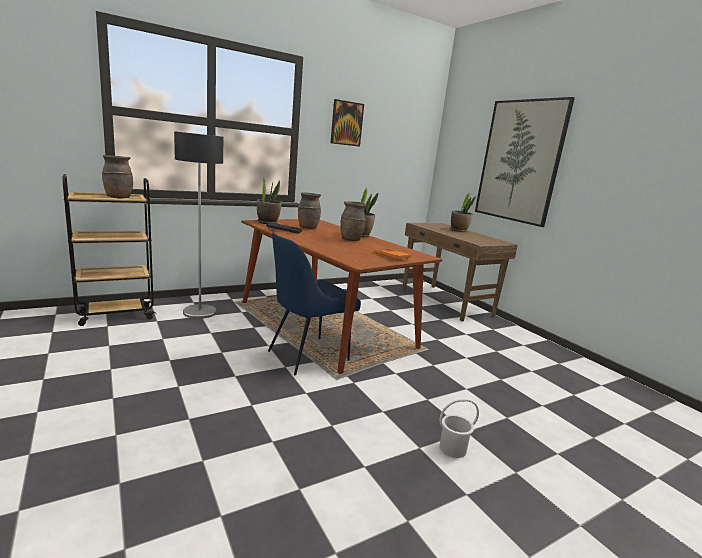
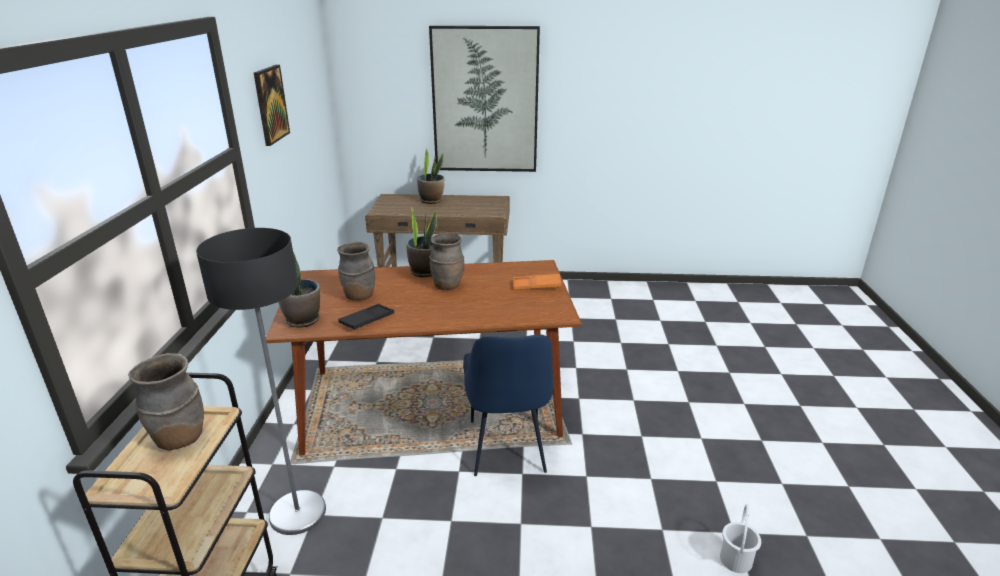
camera: 55 degrees left, 10 degrees up
(452, 448) = (707, 420): white bucket -> white bucket (735, 560)

